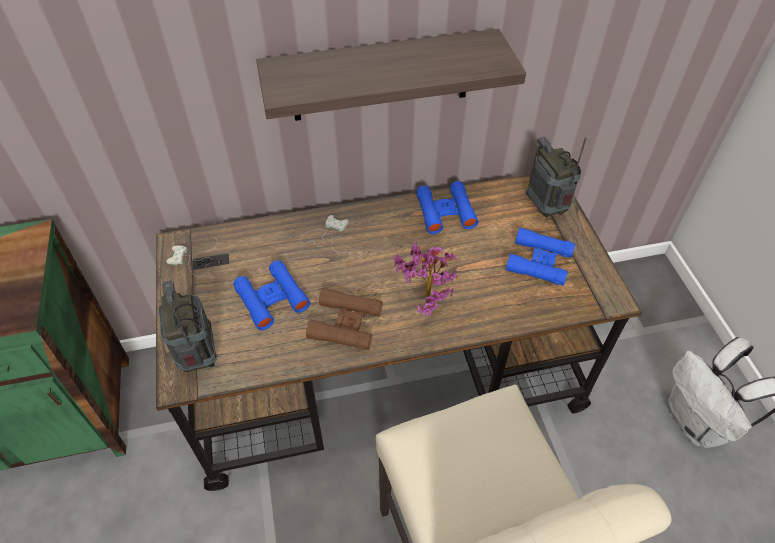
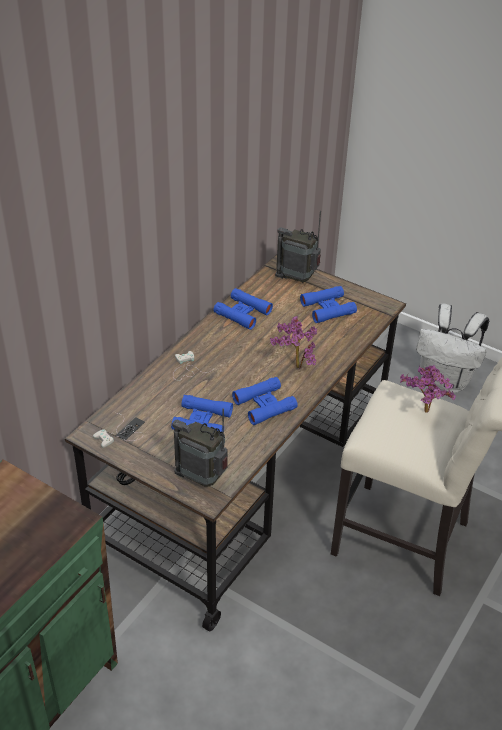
camera: 45 degrees left, 10 degrees down
(345, 323) = (264, 405): brown binoculars -> blue binoculars
(381, 76) = (184, 227): shelf -> none
(502, 464) = (424, 414): none -> potted plant

